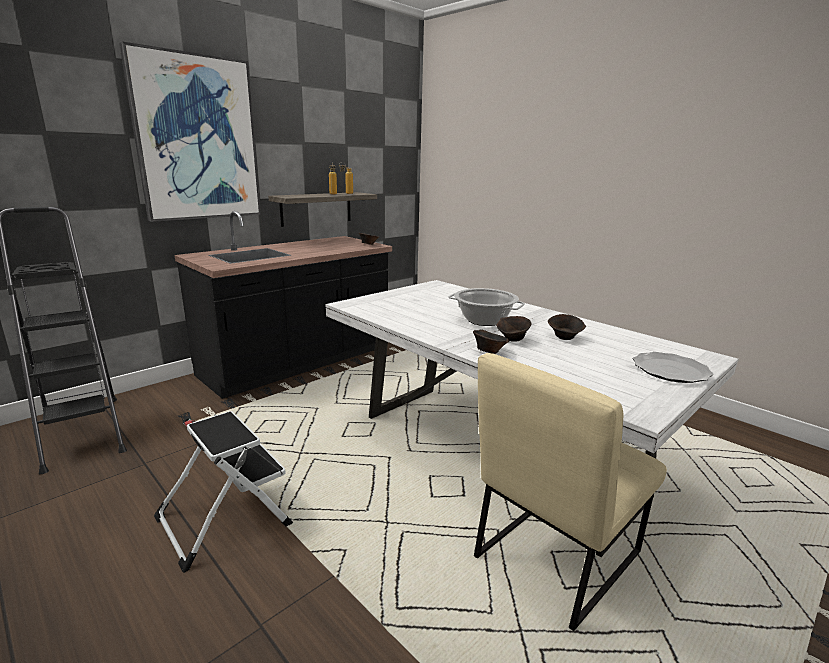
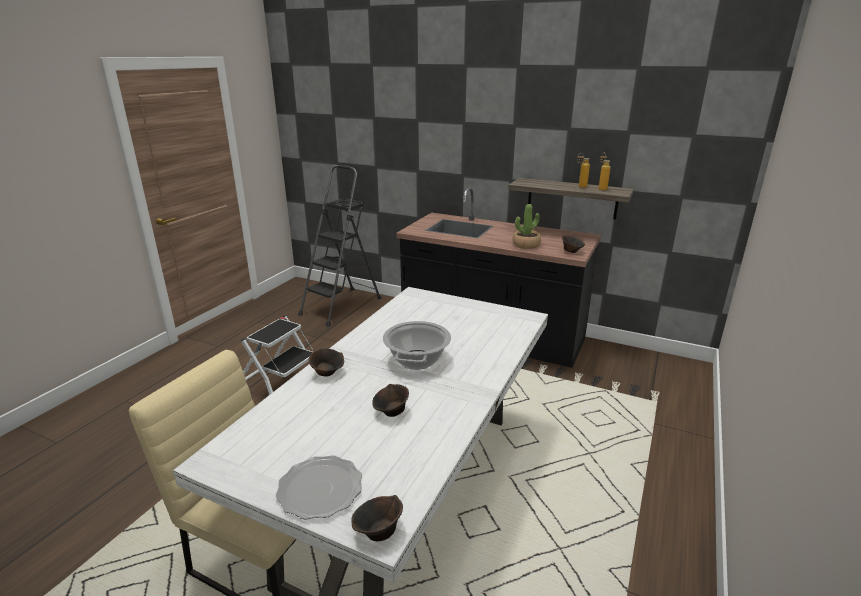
camera: 70 degrees right, 5 degrees up
(197, 139) = (463, 123): picture -> none
(334, 249) = (526, 245): none -> potted plant
(512, 339) = (368, 381): brown bowl -> brown bowl (378, 532)

